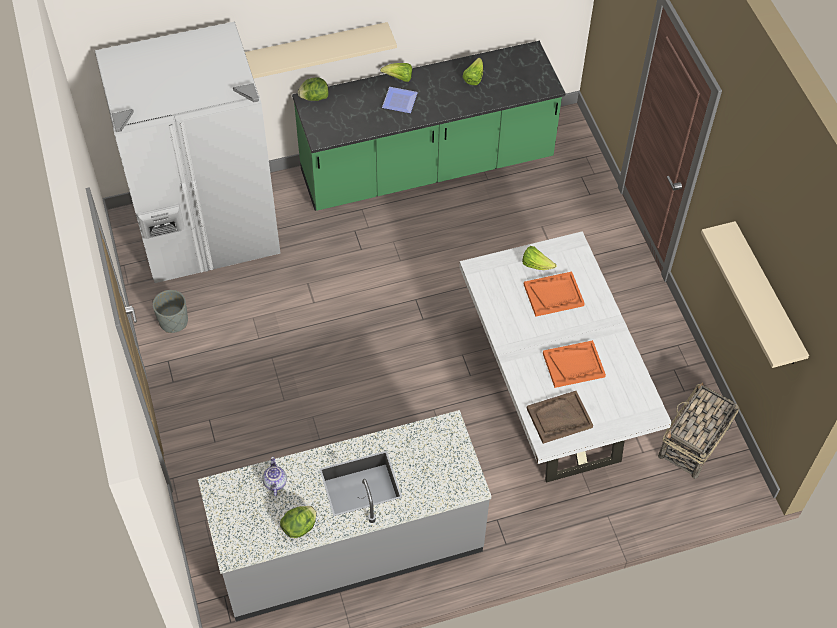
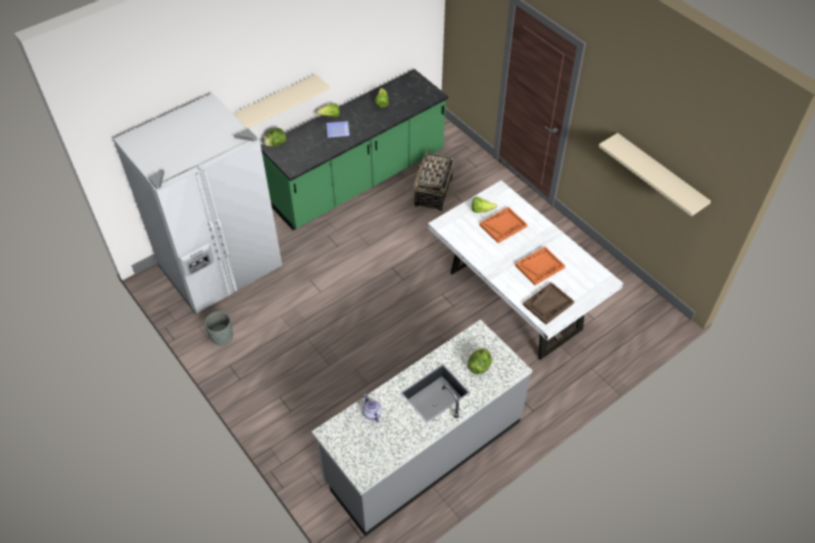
camera: 20 degrees left, 5 degrees down
(300, 526) = (406, 439): lettuce -> lettuce (479, 366)
(693, 443) = (622, 302): basket -> basket (433, 192)

